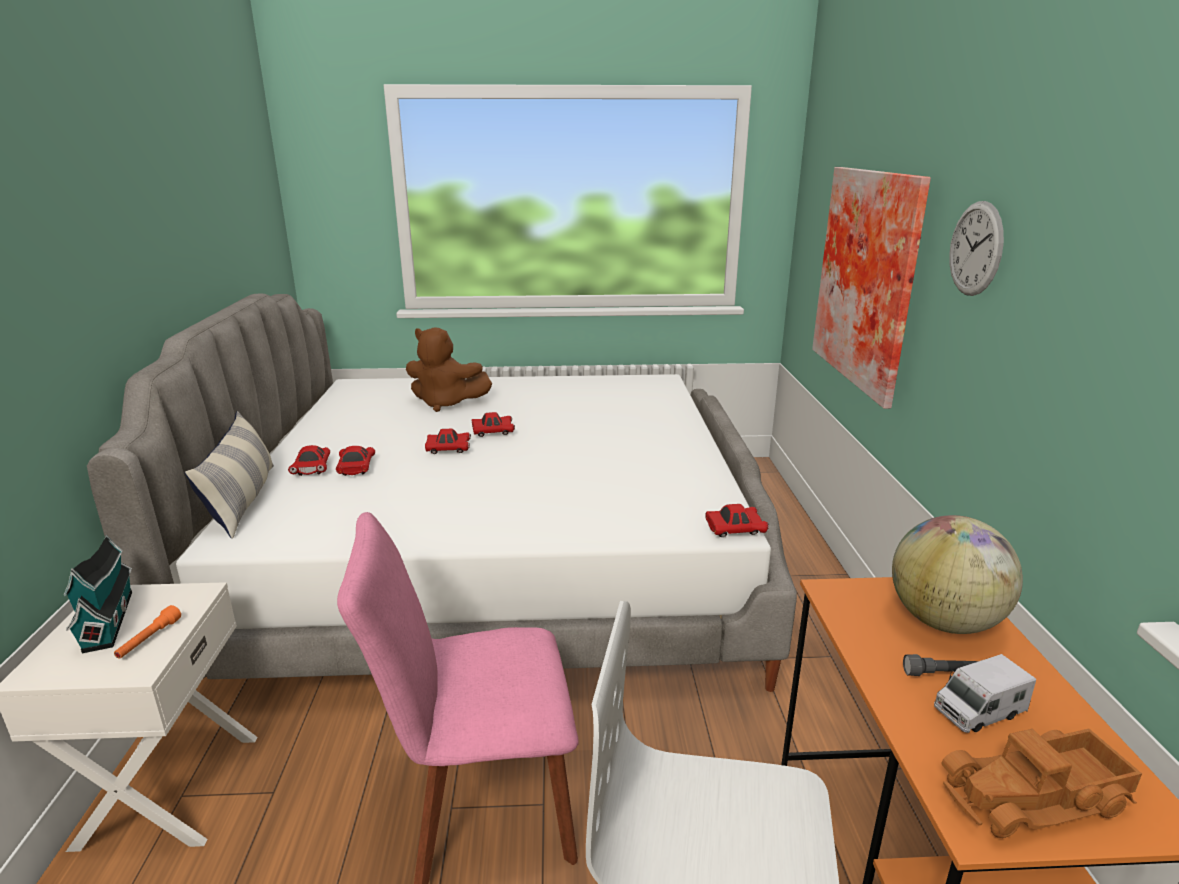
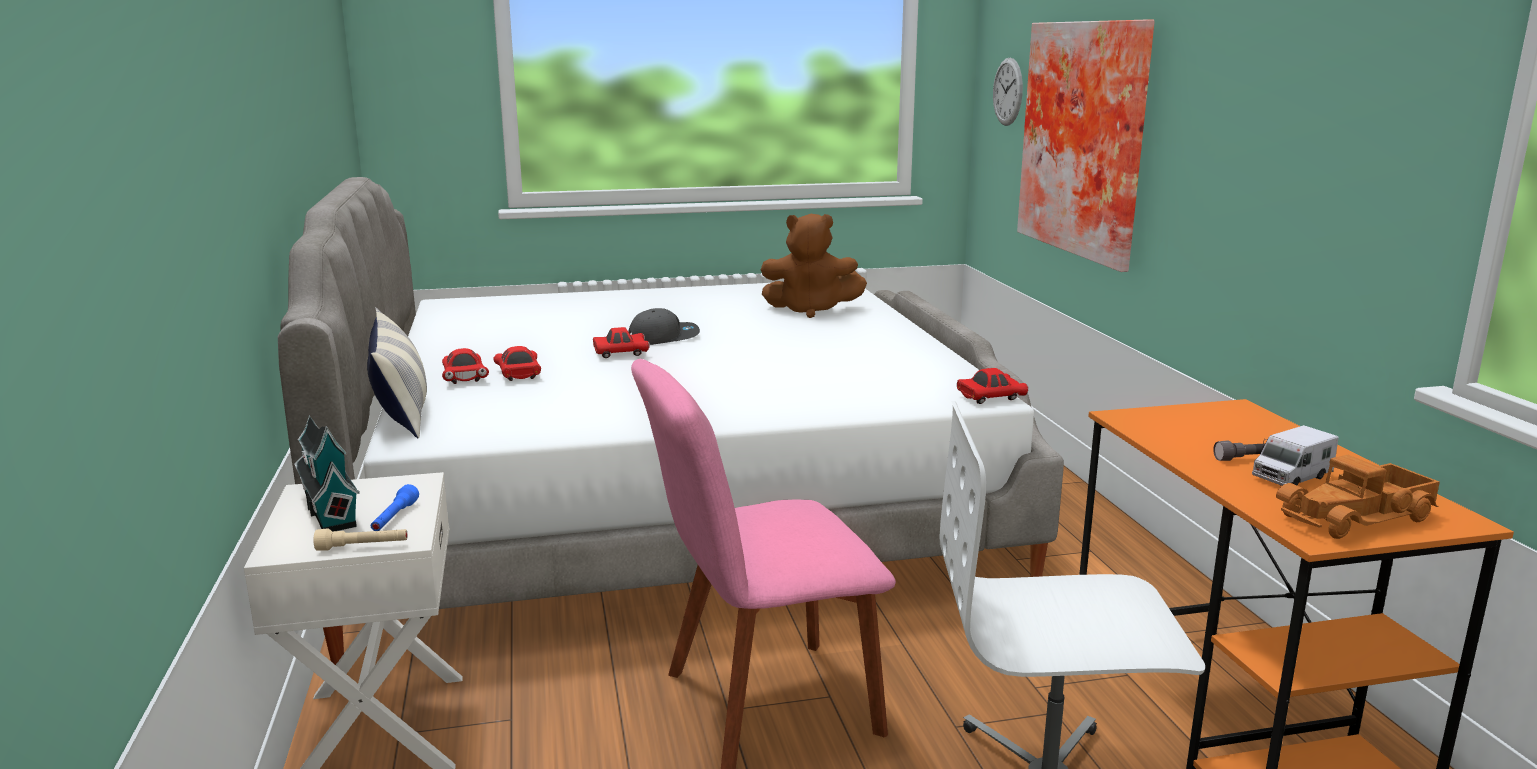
camera: 10 degrees left, 5 degrees down
(99, 676) = (363, 547): none -> beige flashlight
(149, 639) = (394, 518): orange flashlight -> blue flashlight
(446, 403) = (585, 315): brown plush toy -> brown plush toy (810, 310)
(493, 433) = (663, 337): red toy car -> grey cap
(944, 621) = (1237, 428): globe -> none
(975, 249) = (1211, 85): wall clock -> wall clock (1008, 91)

